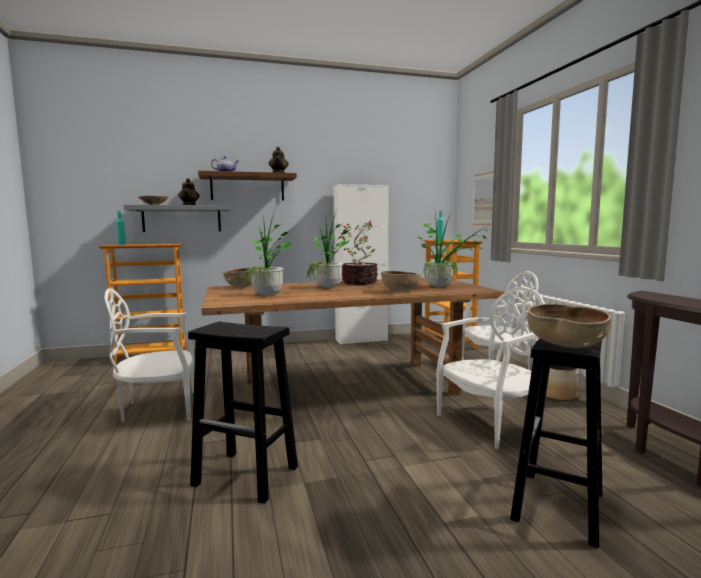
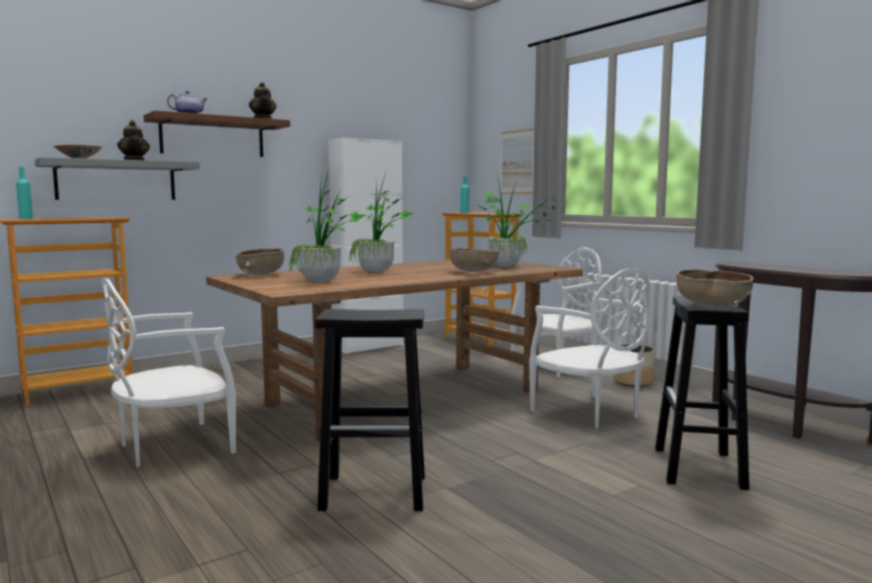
camera: 20 degrees left, 0 degrees up
(360, 282) = (403, 265): potted plant -> none
(491, 423) = (590, 413): white chair -> white chair turned 105 degrees clockwise

